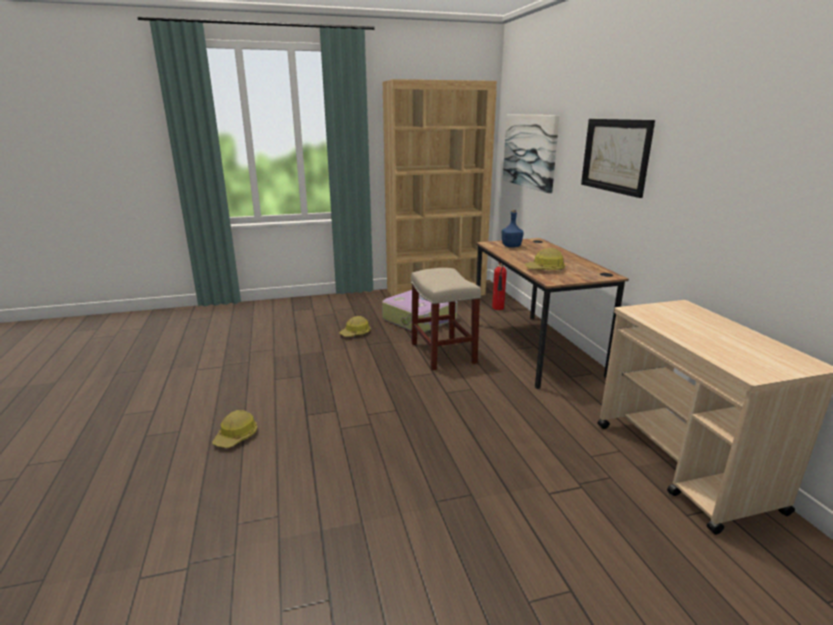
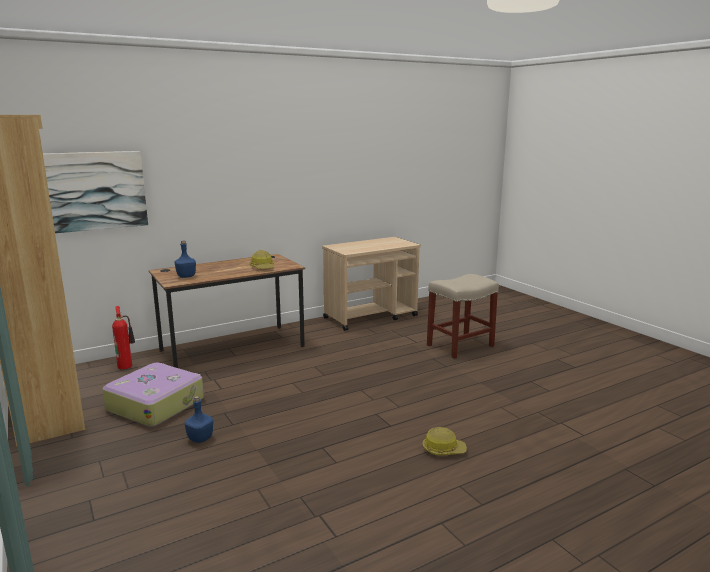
camera: 105 degrees left, 5 degrees down
(356, 333) = (200, 438): hard hat -> blue bottle
(442, 352) = (248, 383): beige stool -> beige stool (459, 346)
(615, 155) = (233, 177): picture -> none

